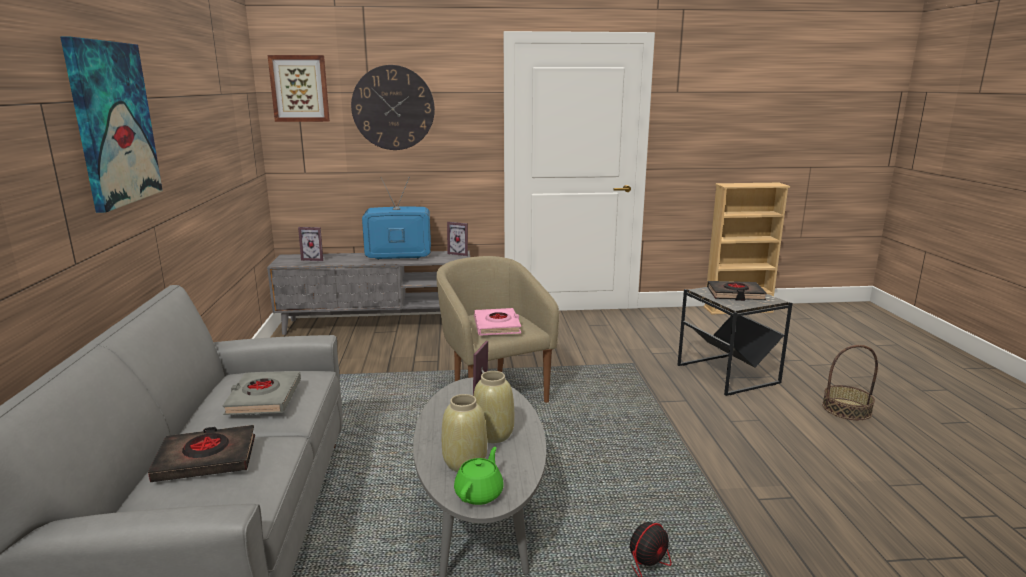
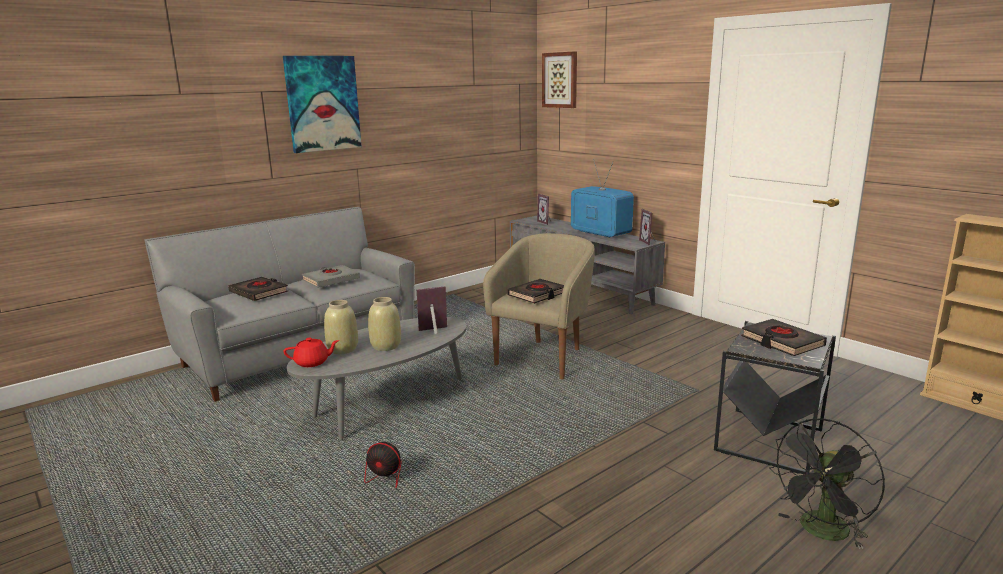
camera: 55 degrees right, 0 degrees up
(393, 108) = (619, 97): wall clock -> none
(479, 493) = (312, 362): green teapot -> red teapot
(497, 326) = (537, 295): pink book -> black book
(846, 409) = (821, 532): basket -> black fan

